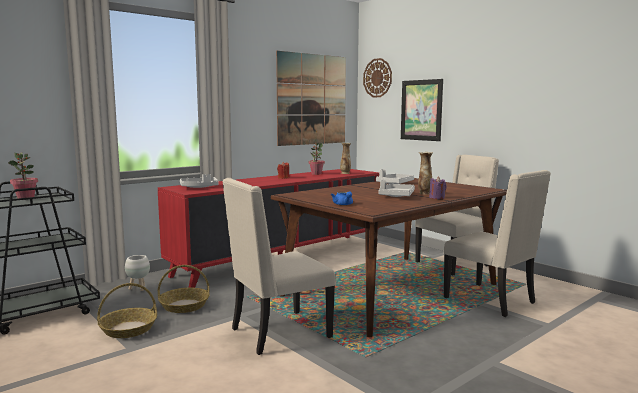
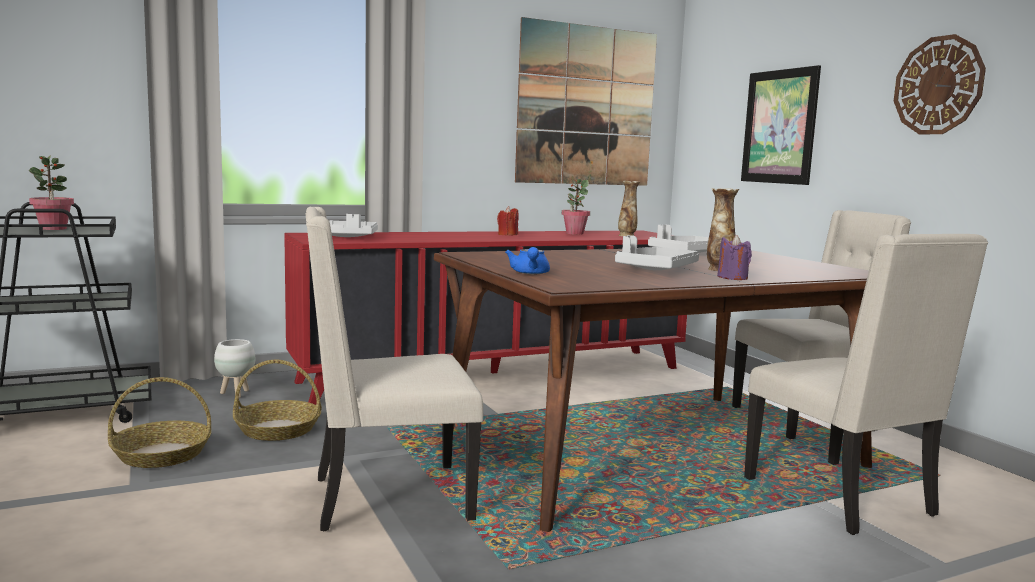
camera: 15 degrees right, 0 degrees up
(377, 78) = (711, 70): wall clock -> wall clock (938, 85)

